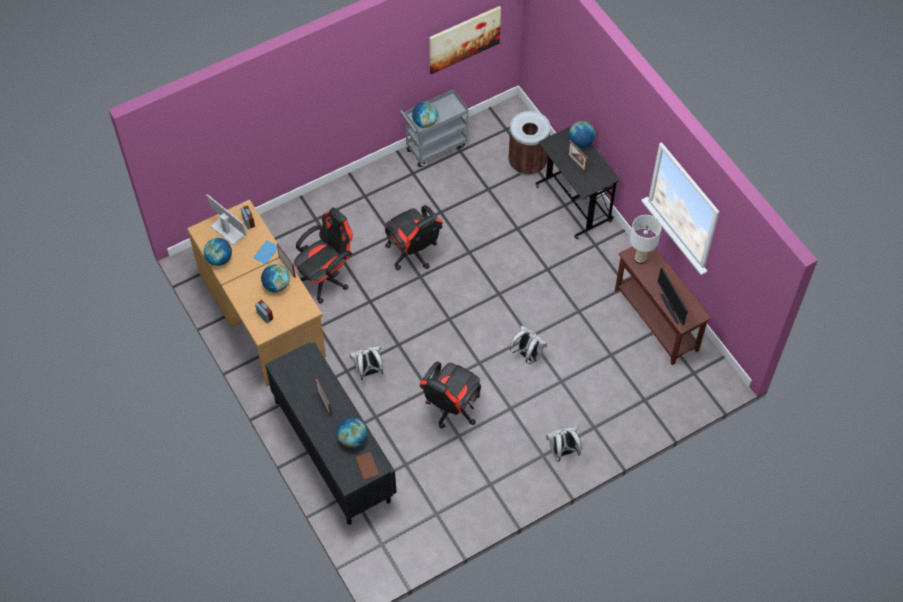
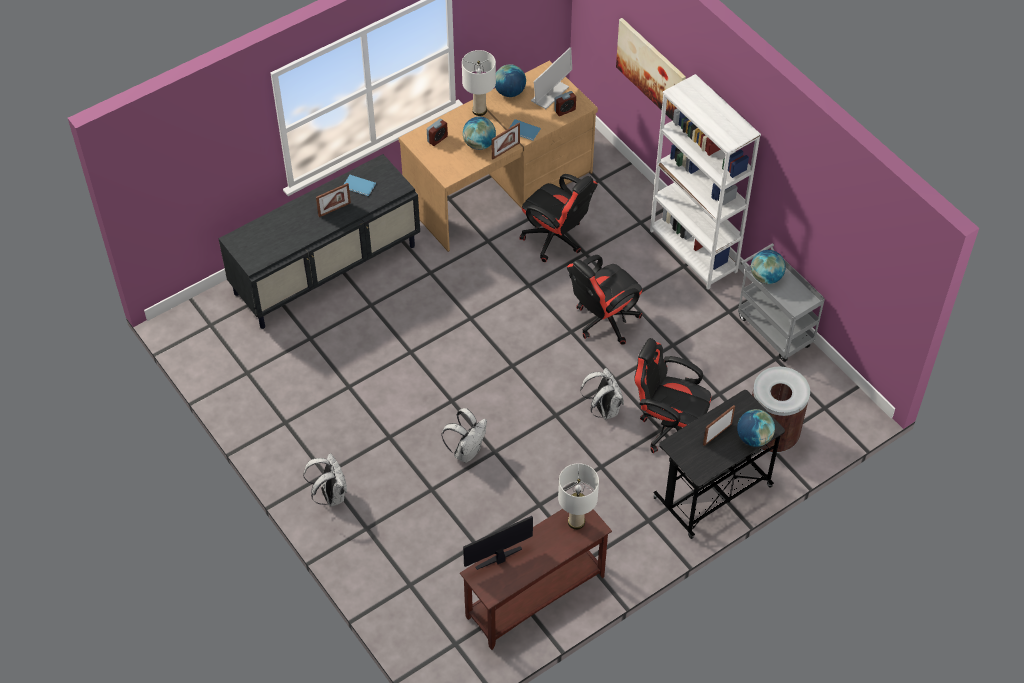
camera: 85 degrees right, 5 degrees down
(236, 283) = (479, 110): none -> white table lamp
(300, 383) = (359, 186): none -> blue book
(351, 188) = (693, 251): none -> white bookcase
(352, 439) = (289, 238): globe -> none
(367, 465) = (256, 254): brown book -> none
(368, 371) = (430, 293): white backpack -> white backpack (603, 409)
(450, 410) = (383, 376): black office chair -> black office chair (668, 427)
(464, 39) = (855, 255): picture -> picture (651, 70)

